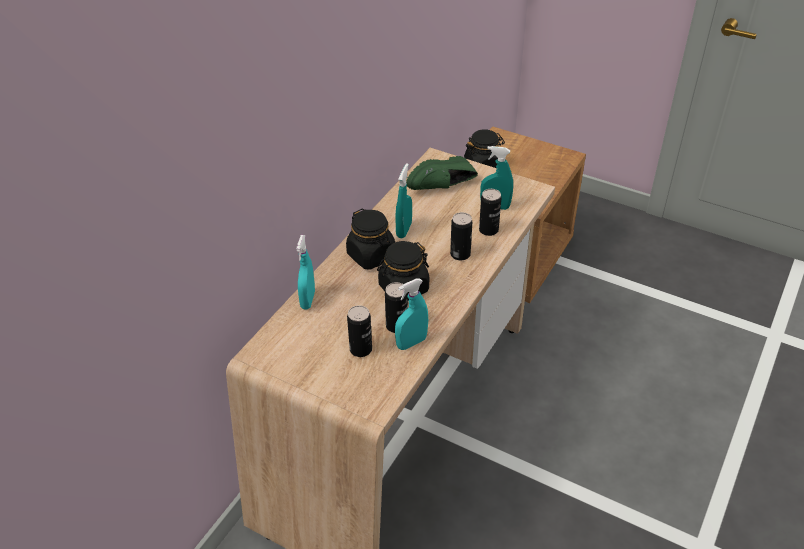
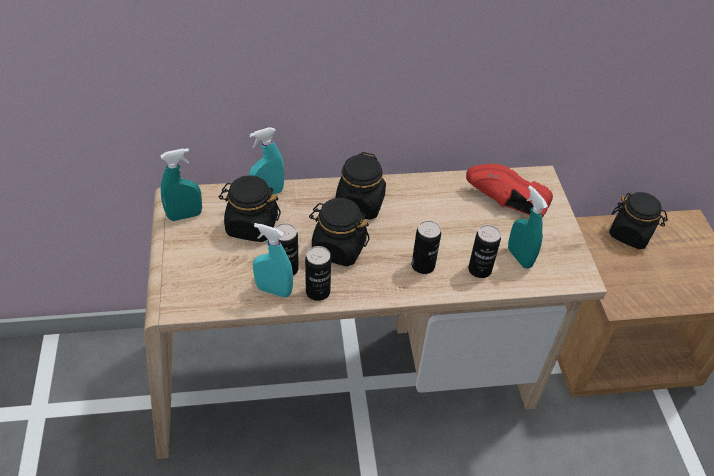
camera: 50 degrees right, 5 degrees up
(333, 325) = (251, 226): none -> black jar
(361, 349) = (237, 259): can -> can (318, 291)
(404, 230) = (415, 208): turquoise spray bottle -> turquoise spray bottle (185, 215)
(443, 187) = (505, 204): green shoe -> red shoe

